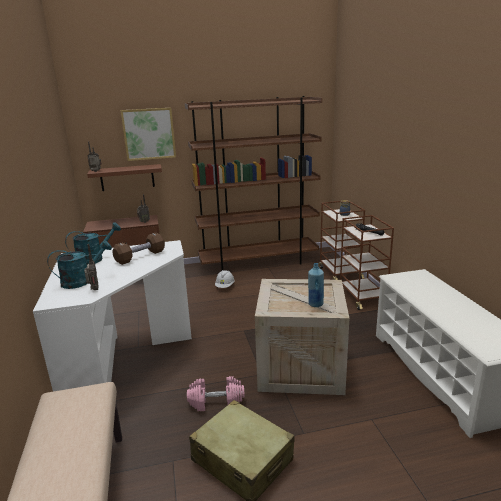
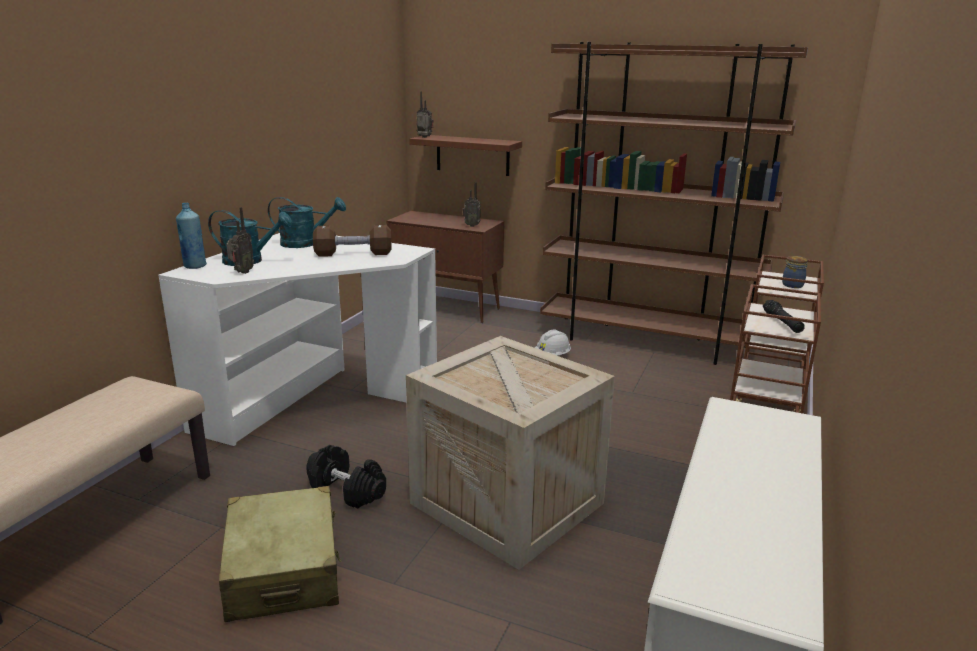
camera: 35 degrees right, 0 degrees up
(149, 134) = (511, 90): picture -> none
(216, 402) = (347, 490): pink dumbbell -> black dumbbell
(315, 304) = (511, 392): blue bottle -> blue bottle (195, 266)

